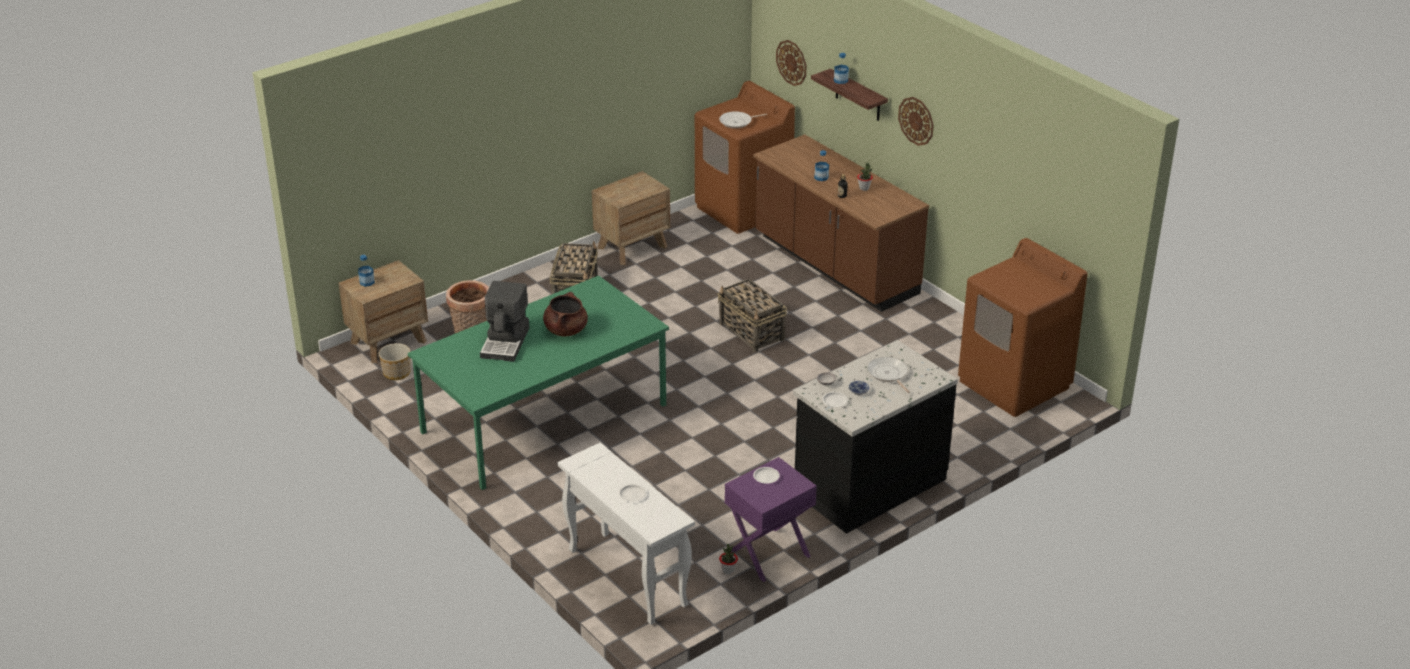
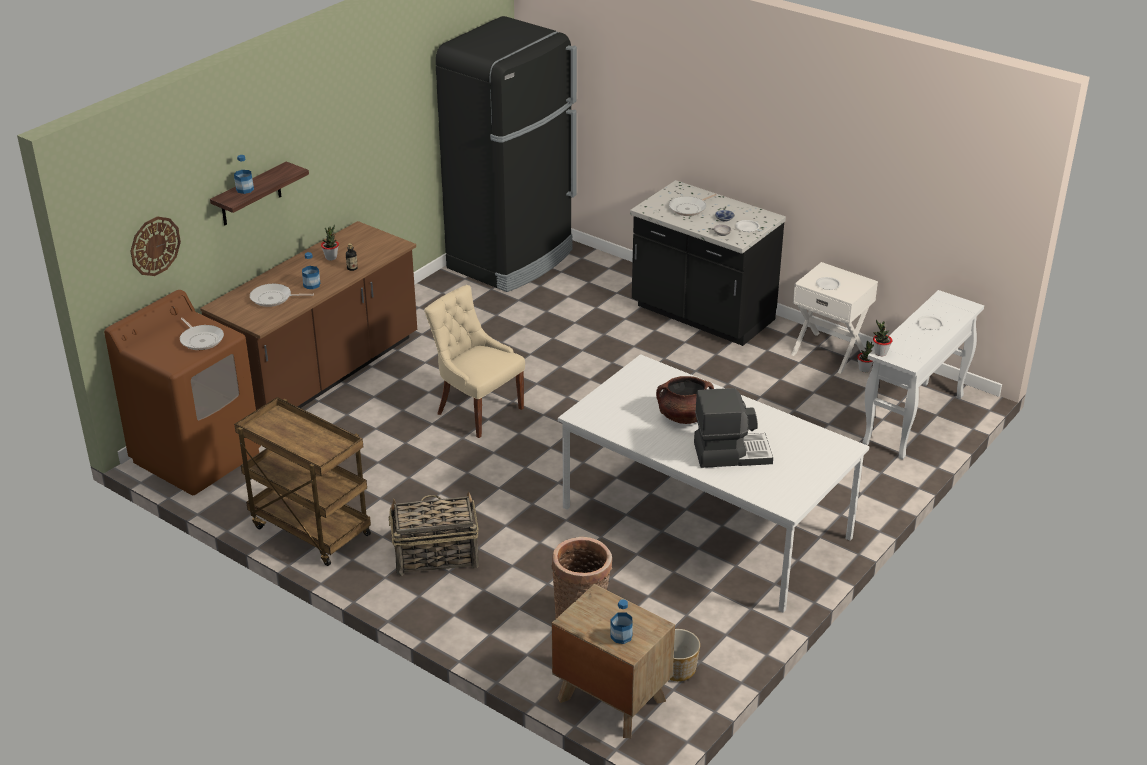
camera: 105 degrees left, 0 degrees up
(544, 419) = (707, 522): green dining table -> white dining table
(598, 450) = (880, 353): none -> potted plant
(632, 247) = (308, 530): brown nightstand -> brown cart
(752, 332) = (477, 410): basket -> beige chair
(769, 554) = (829, 352): purple nightstand -> white nightstand
(805, 161) = (274, 298): none -> frying pan
(916, 121) = (321, 152): wall clock -> none
(1014, 384) = (512, 260): brown washing machine -> black fridge

